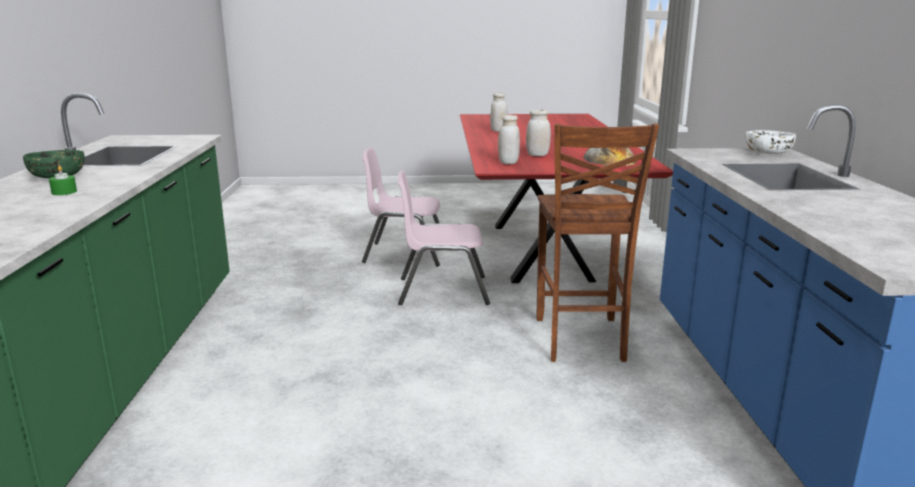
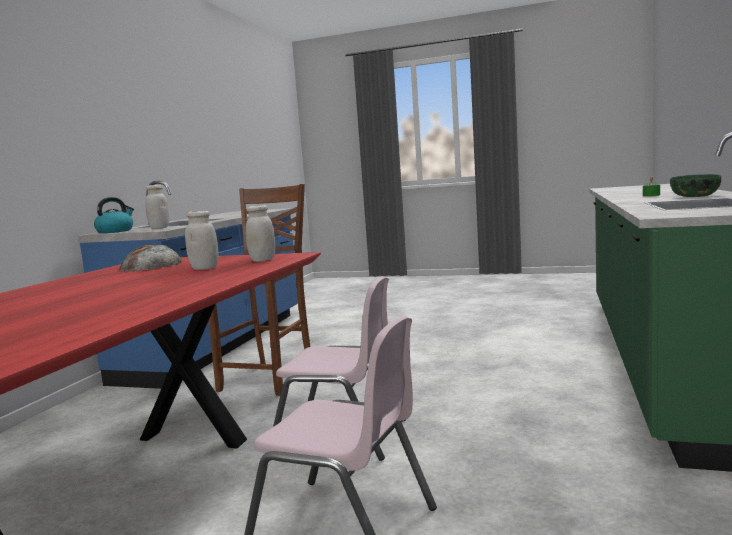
camera: 160 degrees left, 10 degrees down
(498, 130) = (93, 315): white jar -> white jar (159, 228)
(768, 153) = (115, 231): white bowl -> kettle

